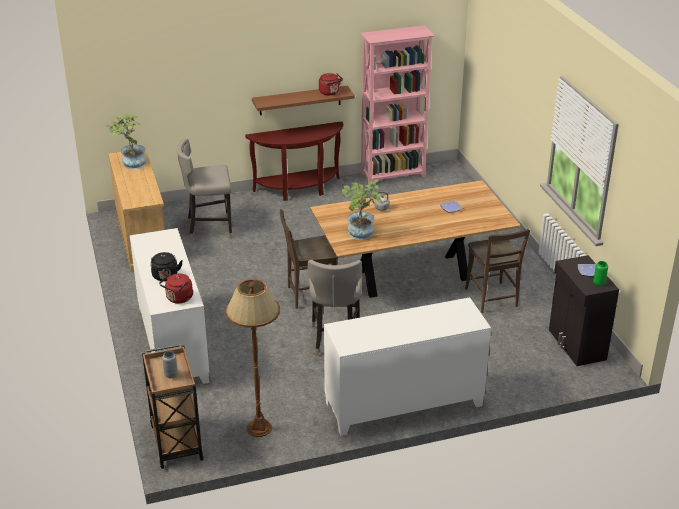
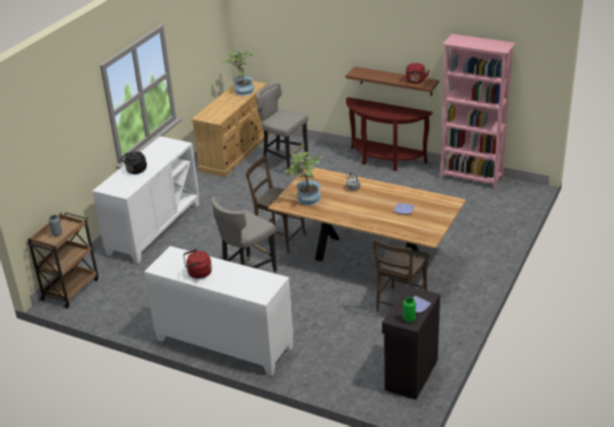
camera: 45 degrees right, 0 degrees up
(178, 299) = (120, 188): red kettle -> red kettle (198, 274)
(259, 428) = (122, 307): brown floor lamp -> none

